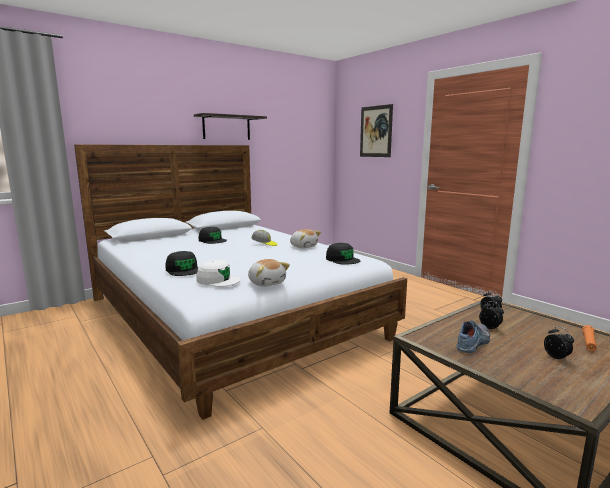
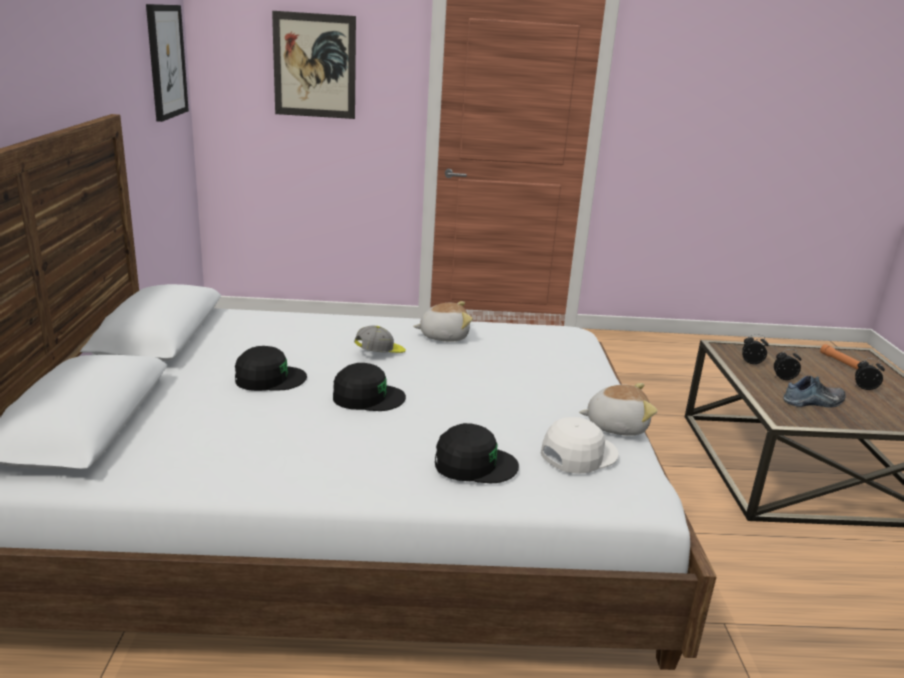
camera: 55 degrees left, 10 degrees up
(226, 127) = (71, 72): shelf -> none
(309, 132) = (166, 61): none -> picture
(342, 259) = (557, 343): black cap -> black cap (367, 397)
(474, 343) = (814, 402): shoe -> shoe turned 90 degrees clockwise

